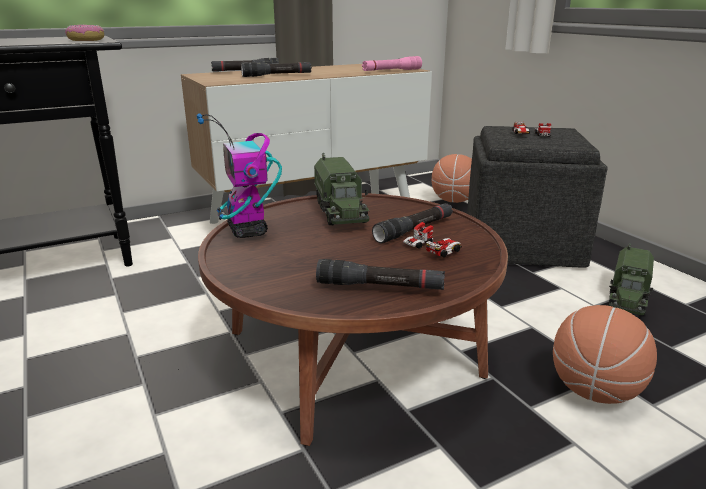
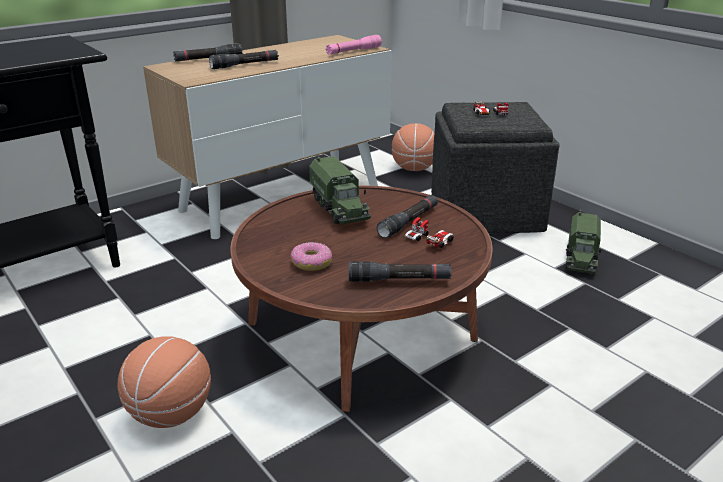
camera: 10 degrees left, 5 degrees up
(86, 40) = (68, 52): donut -> donut (311, 263)
(248, 231) = (266, 235): toy robot -> none
(594, 391) = (562, 342): basketball -> basketball (170, 414)

